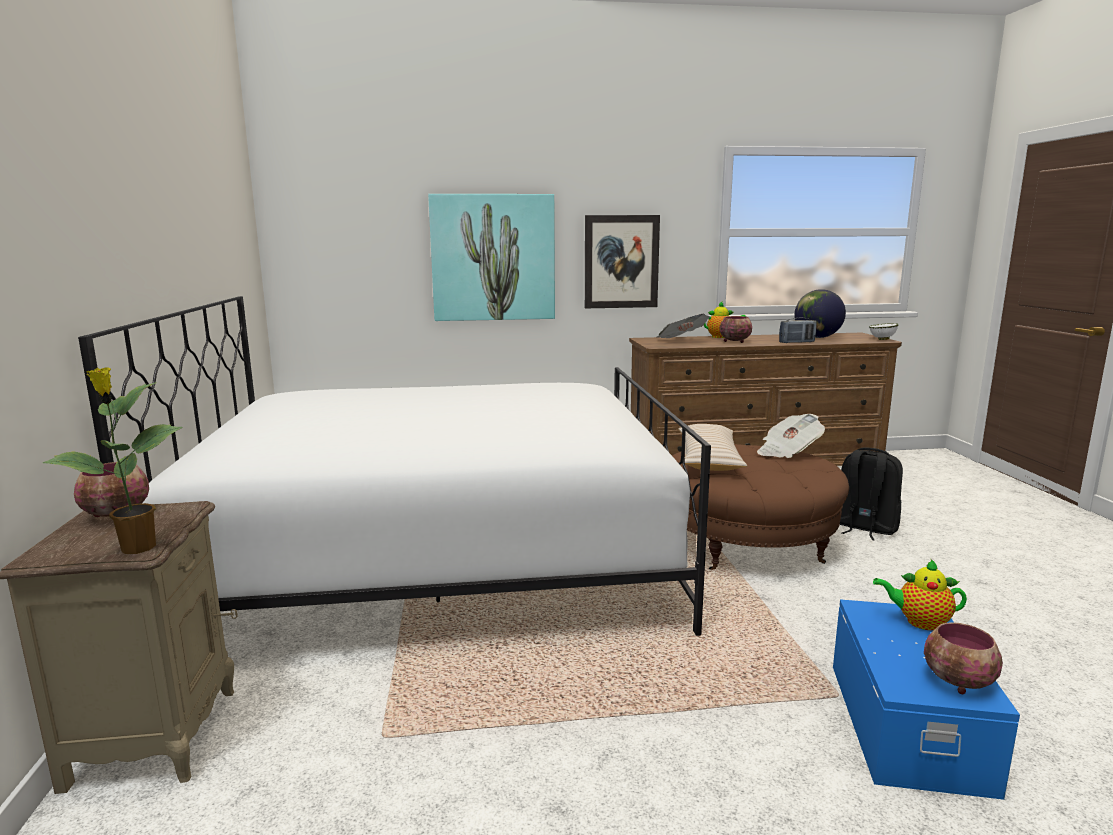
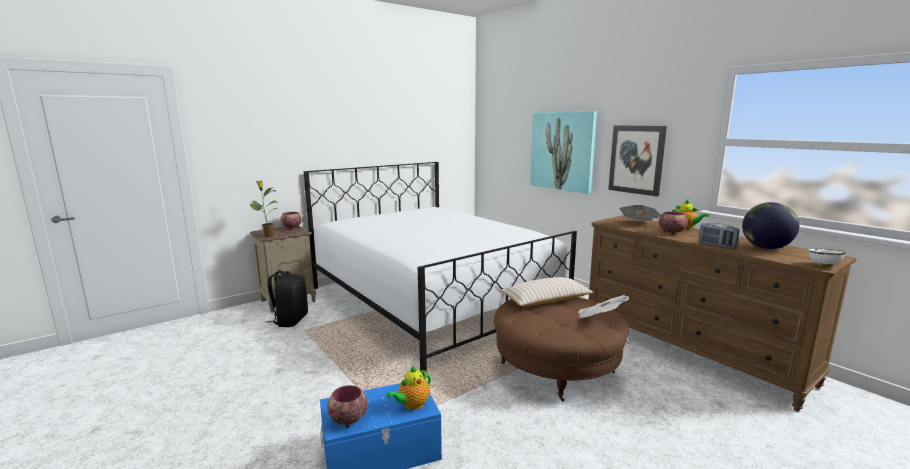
camera: 60 degrees right, 0 degrees up
(864, 528) = (657, 412): black backpack -> black backpack (290, 320)
(919, 622) = (412, 405): teapot -> teapot turned 120 degrees counterclockwise

